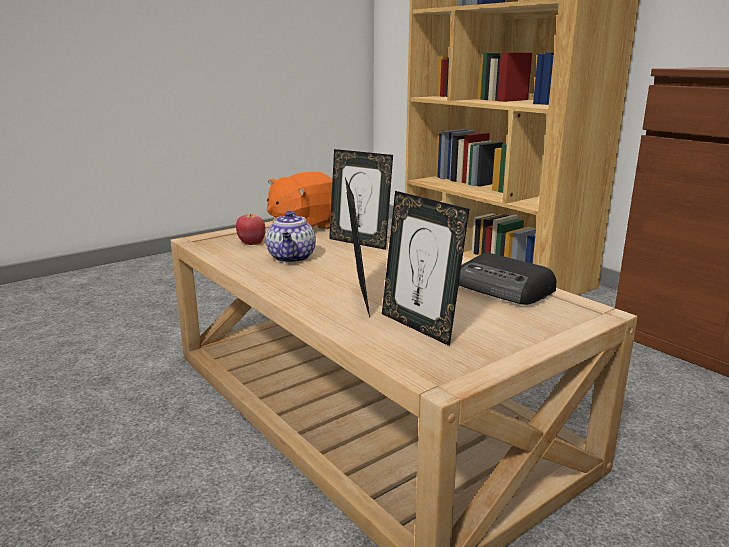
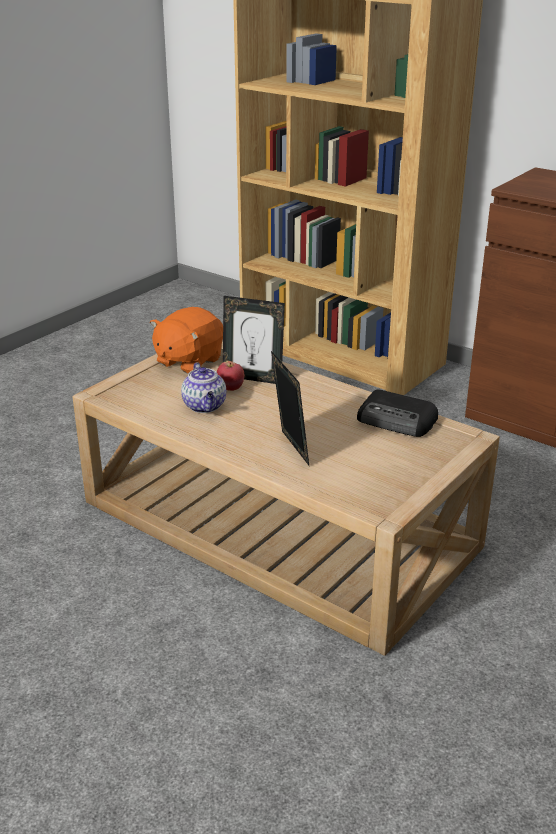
camera: 15 degrees left, 10 degrees up
(251, 243) = (154, 391): apple -> apple (230, 388)
(419, 326) = (349, 469): picture frame -> none

